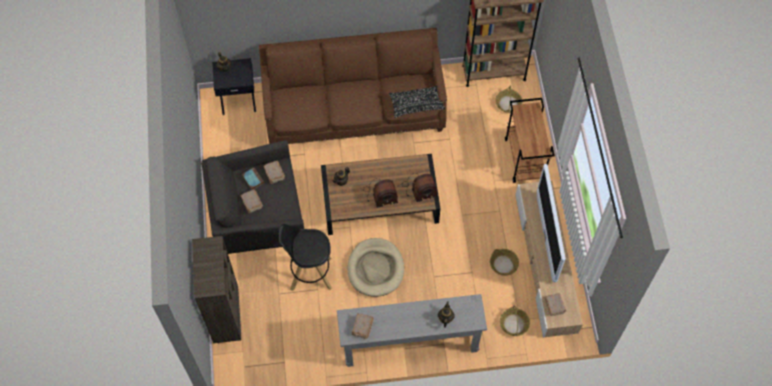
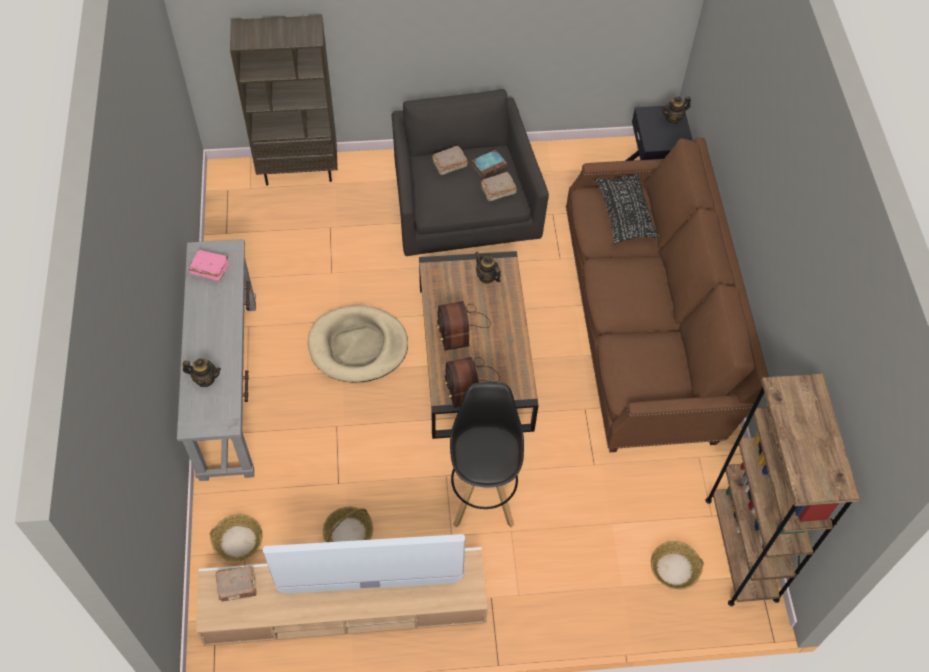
camera: 90 degrees right, 5 degrees down
(310, 273) = (358, 264): black stool -> black stool (483, 493)
(362, 328) = (209, 269): brown book -> pink book
(416, 104) = (625, 376): black pillow -> black pillow (625, 215)
(525, 159) = (555, 588): brown cart -> none

